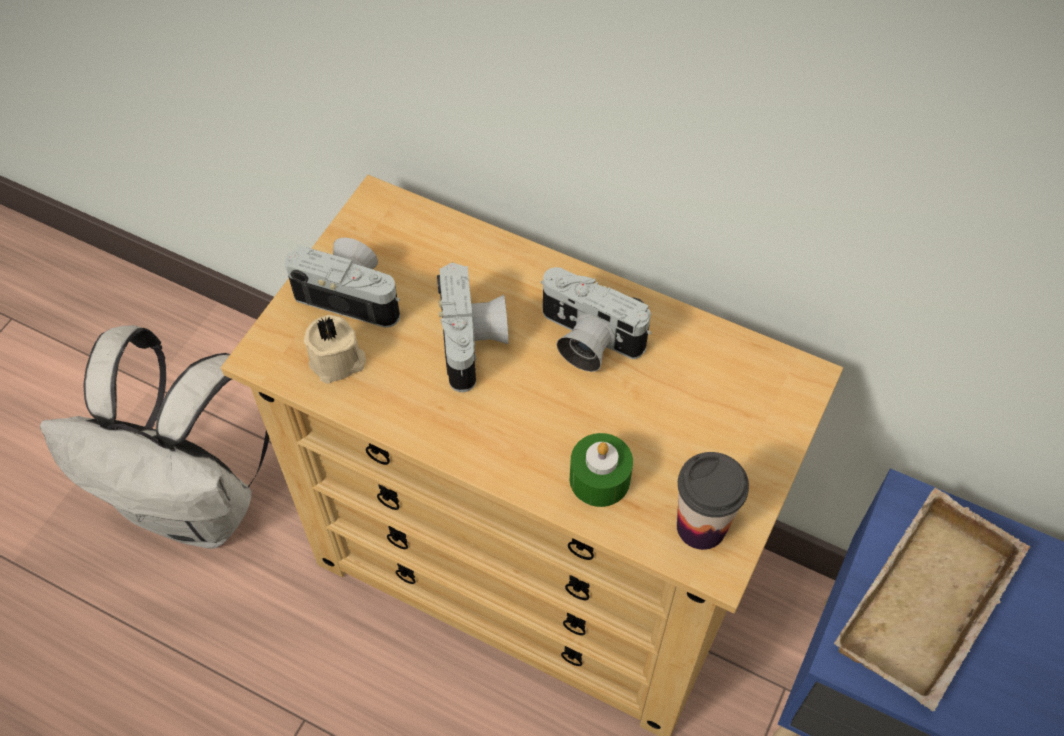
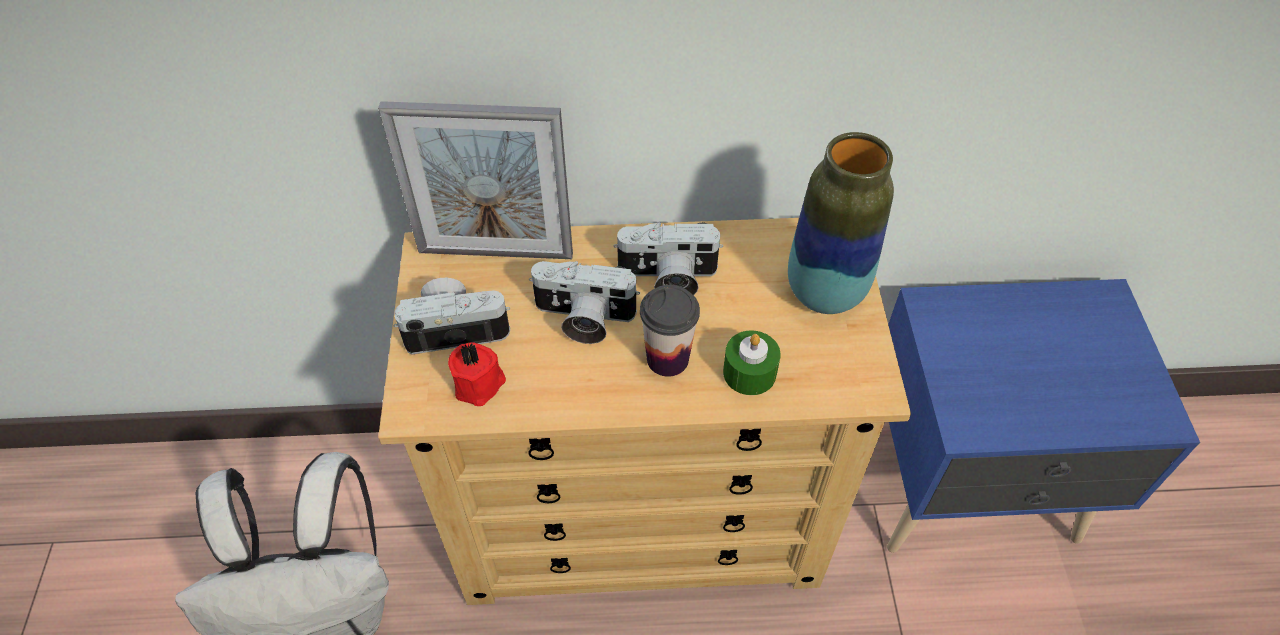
camera: 30 degrees left, 5 degrees down
(338, 362) = (480, 385): beige candle -> red candle
(437, 235) = (495, 253): none -> picture frame
(474, 343) = (583, 319): camera -> camera turned 135 degrees clockwise
(701, 526) = (846, 369): cup -> cup (667, 359)
(739, 434) = (825, 293): none -> vase
(930, 610) = (992, 369): beige tray -> none

